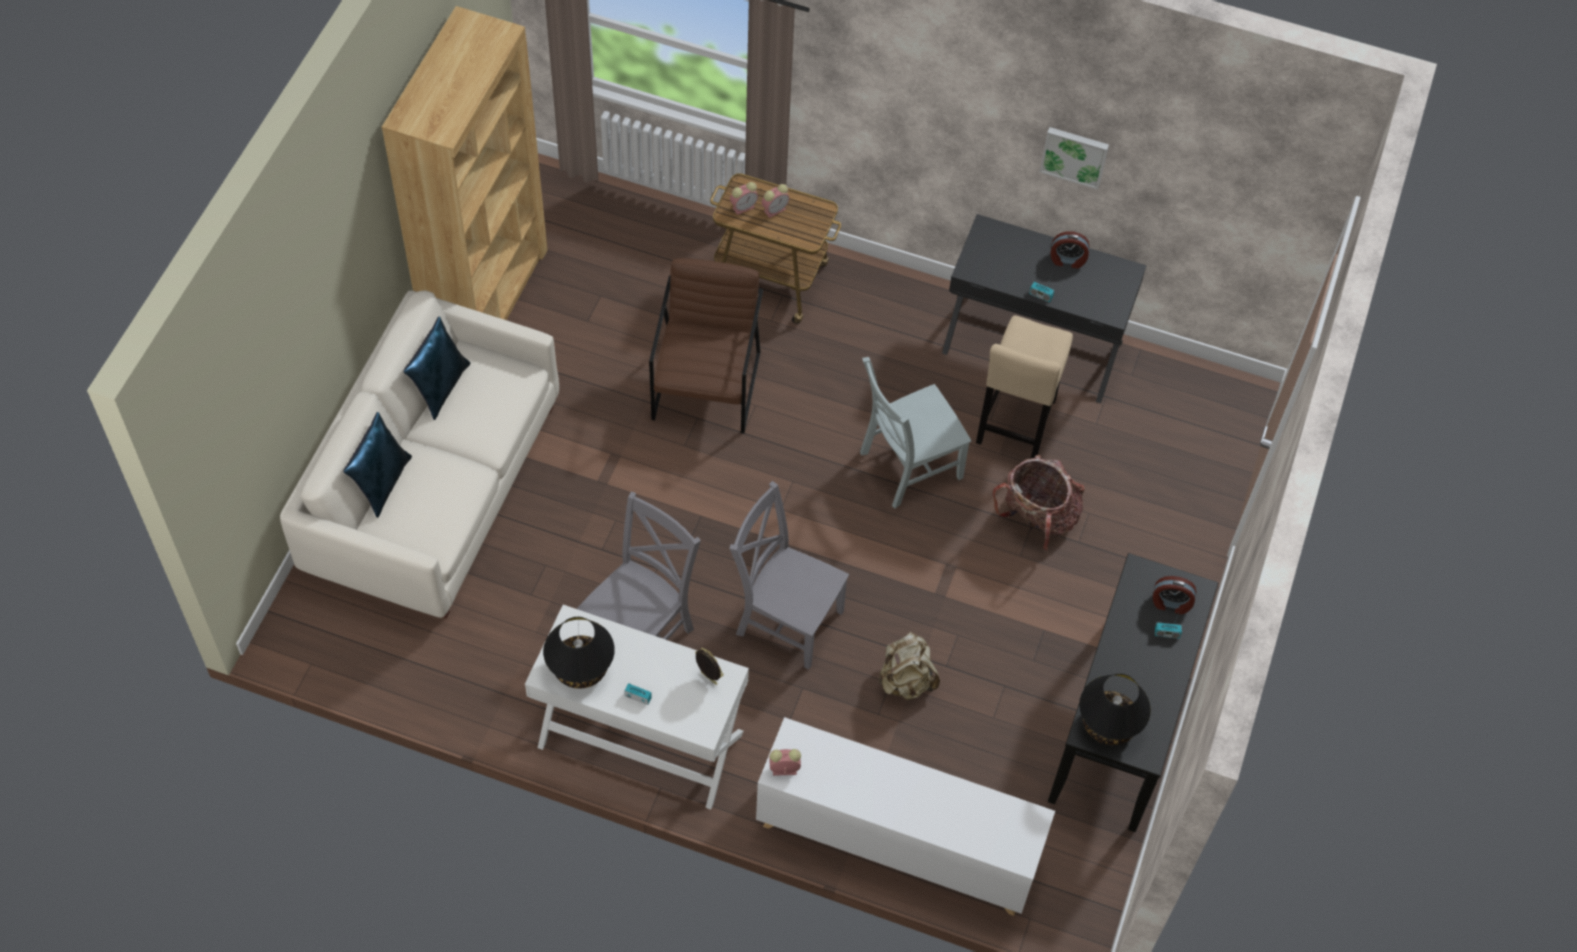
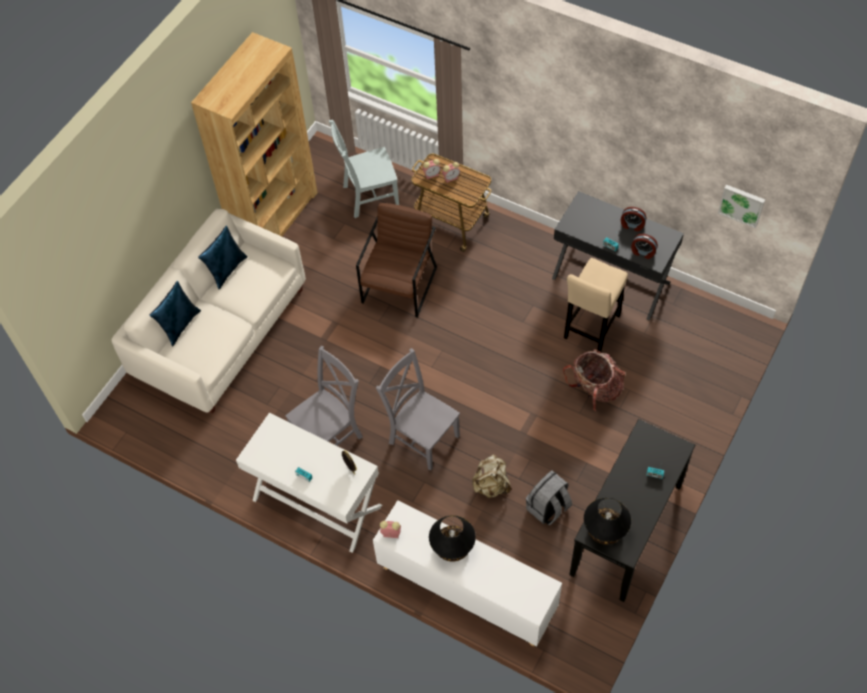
camera: 15 degrees right, 0 degrees up
(581, 668) = (272, 453): black table lamp -> black table lamp (453, 546)
(906, 466) = (516, 348): grey chair -> grey chair (368, 196)
(998, 705) = (548, 508): none -> grey backpack
(1074, 155) = (637, 157): picture -> picture (742, 204)
(1171, 603) = (661, 455): alarm clock -> alarm clock (643, 252)

